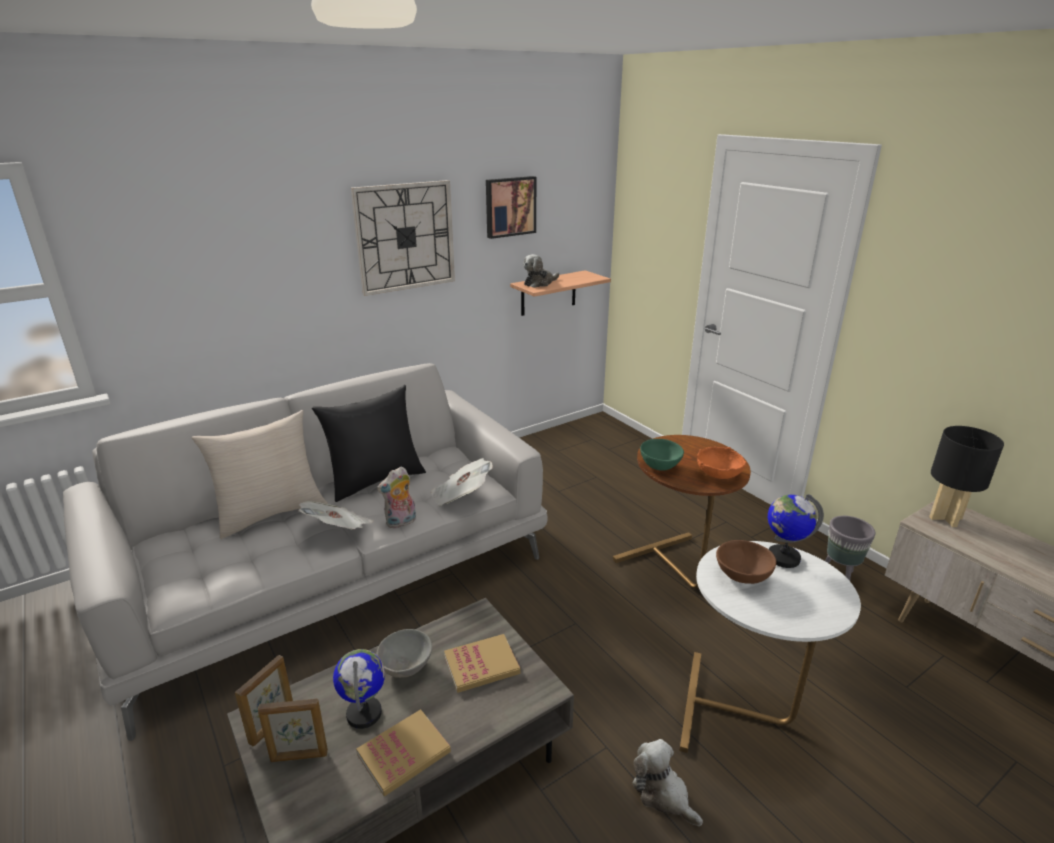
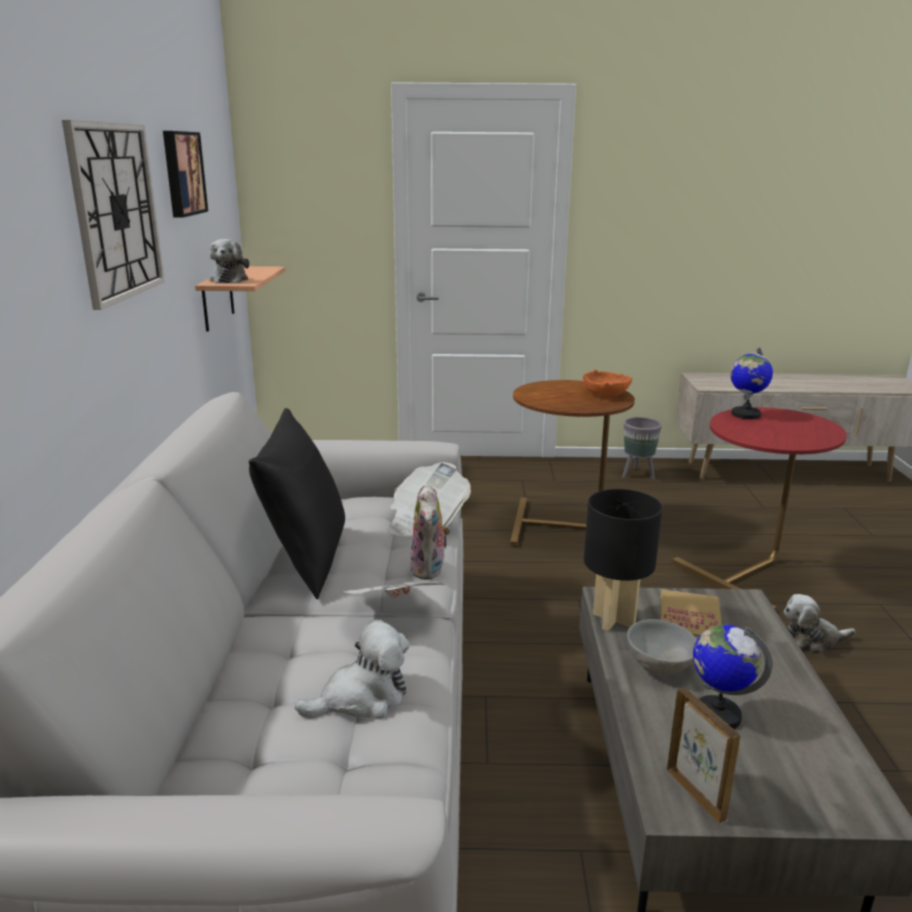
camera: 55 degrees left, 5 degrees down
(251, 555) = (362, 698): none -> plush toy
(271, 513) = (267, 657): beige pillow -> none
(299, 756) = (763, 782): picture frame -> none
(404, 754) = (793, 704): book -> none
(660, 466) = (566, 405): green bowl -> none
(742, 577) = (760, 432): brown bowl -> none
(745, 715) = (751, 572): white side table -> red side table
(945, 518) = (707, 380): black table lamp -> black table lamp (613, 620)

